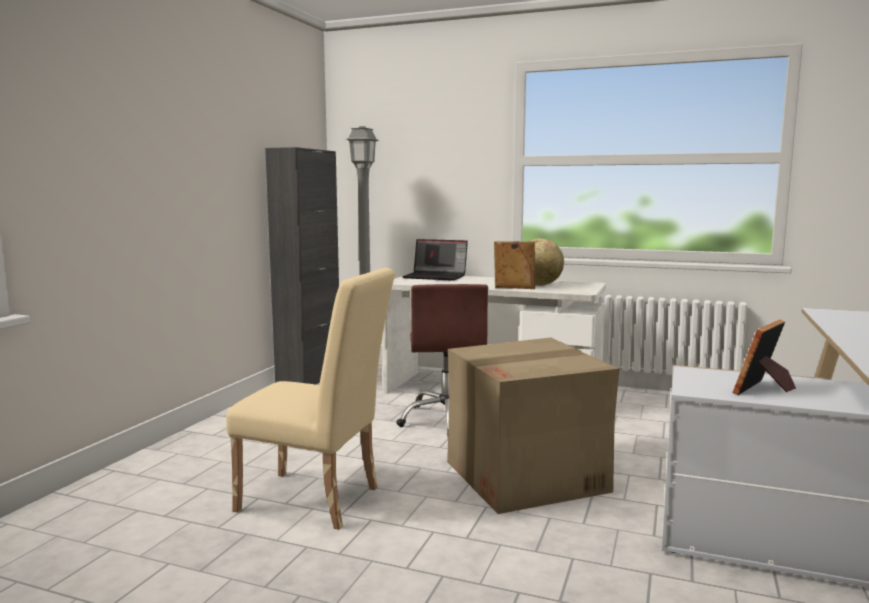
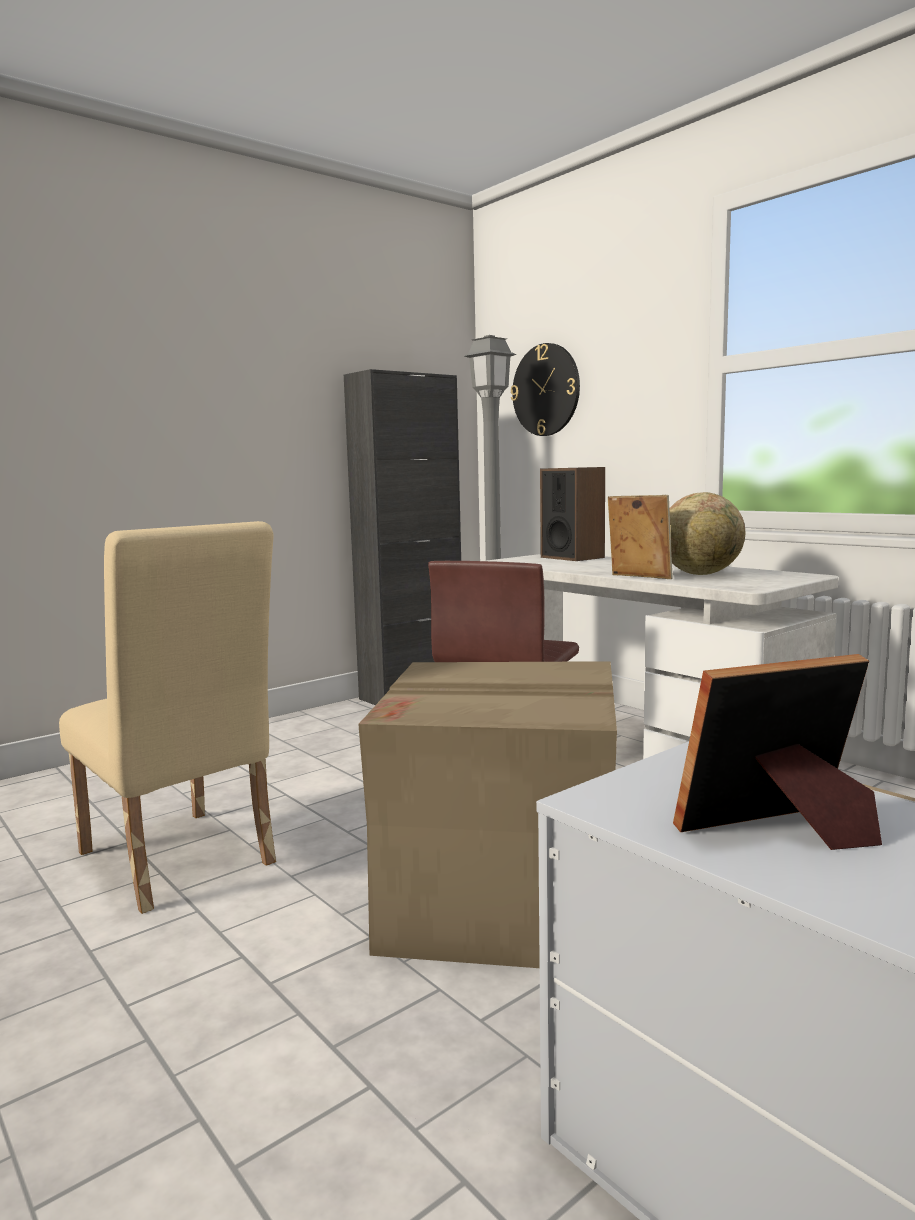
camera: 30 degrees right, 0 degrees up
(391, 164) = (546, 390): none -> wall clock
(436, 277) = (572, 557): laptop -> speaker

